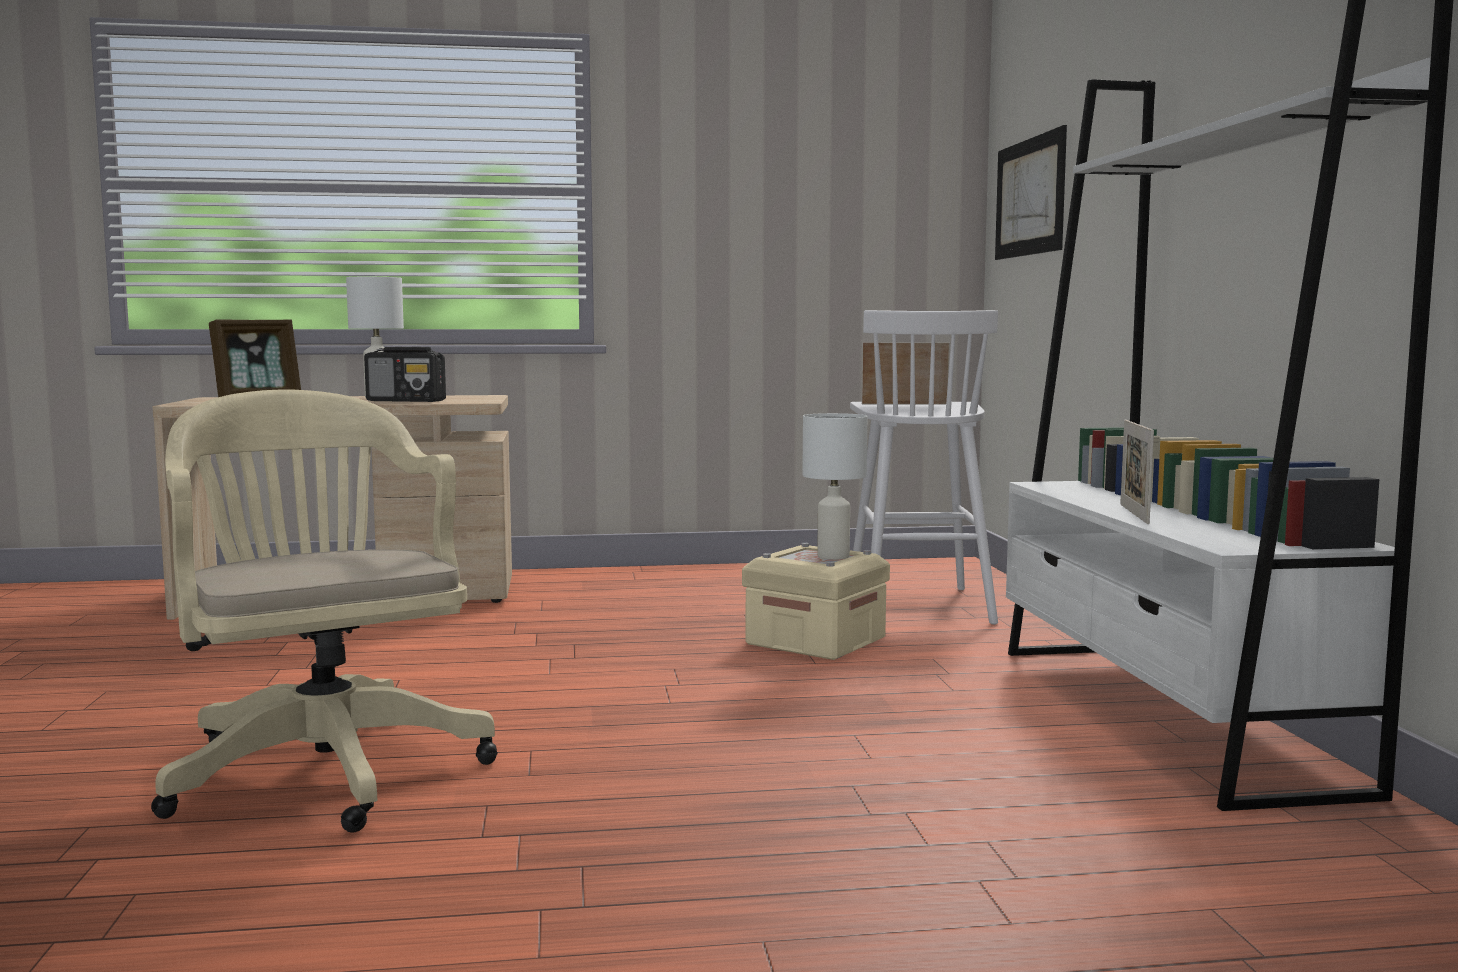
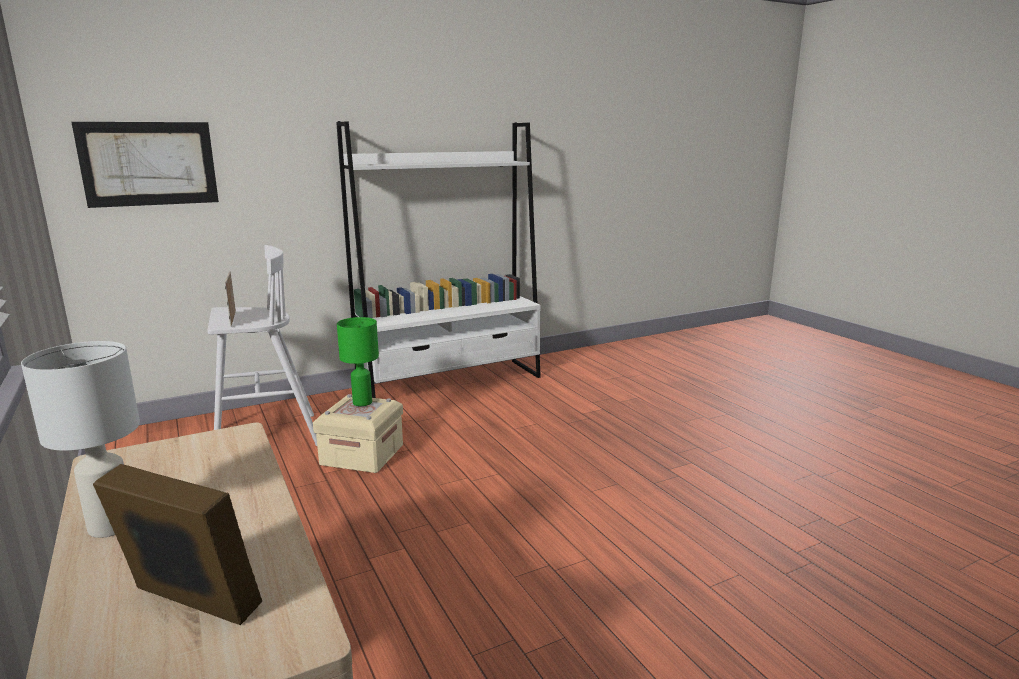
camera: 110 degrees left, 10 degrees up
(323, 766) = (662, 539): beige office chair -> none
(407, 401) = (221, 476): radio -> none
(832, 556) = (363, 403): white table lamp -> green table lamp
(1134, 514) = (465, 311): picture frame -> none

